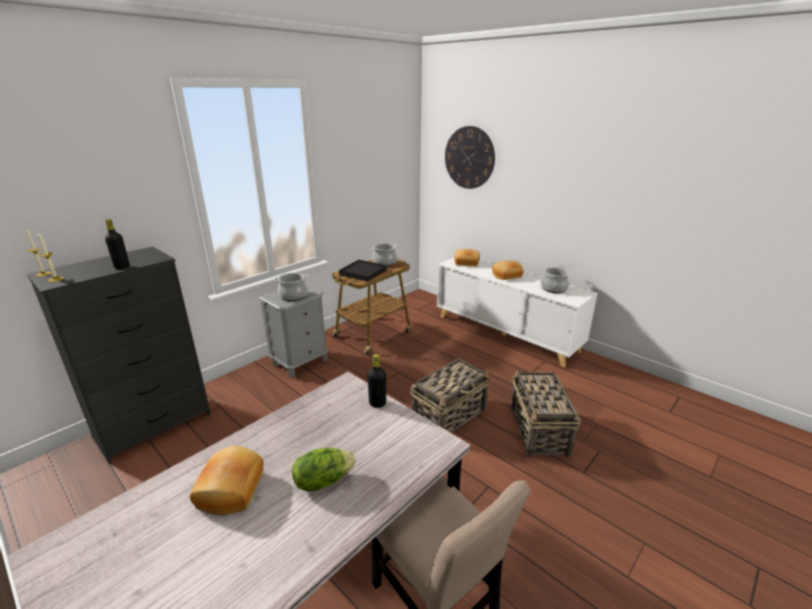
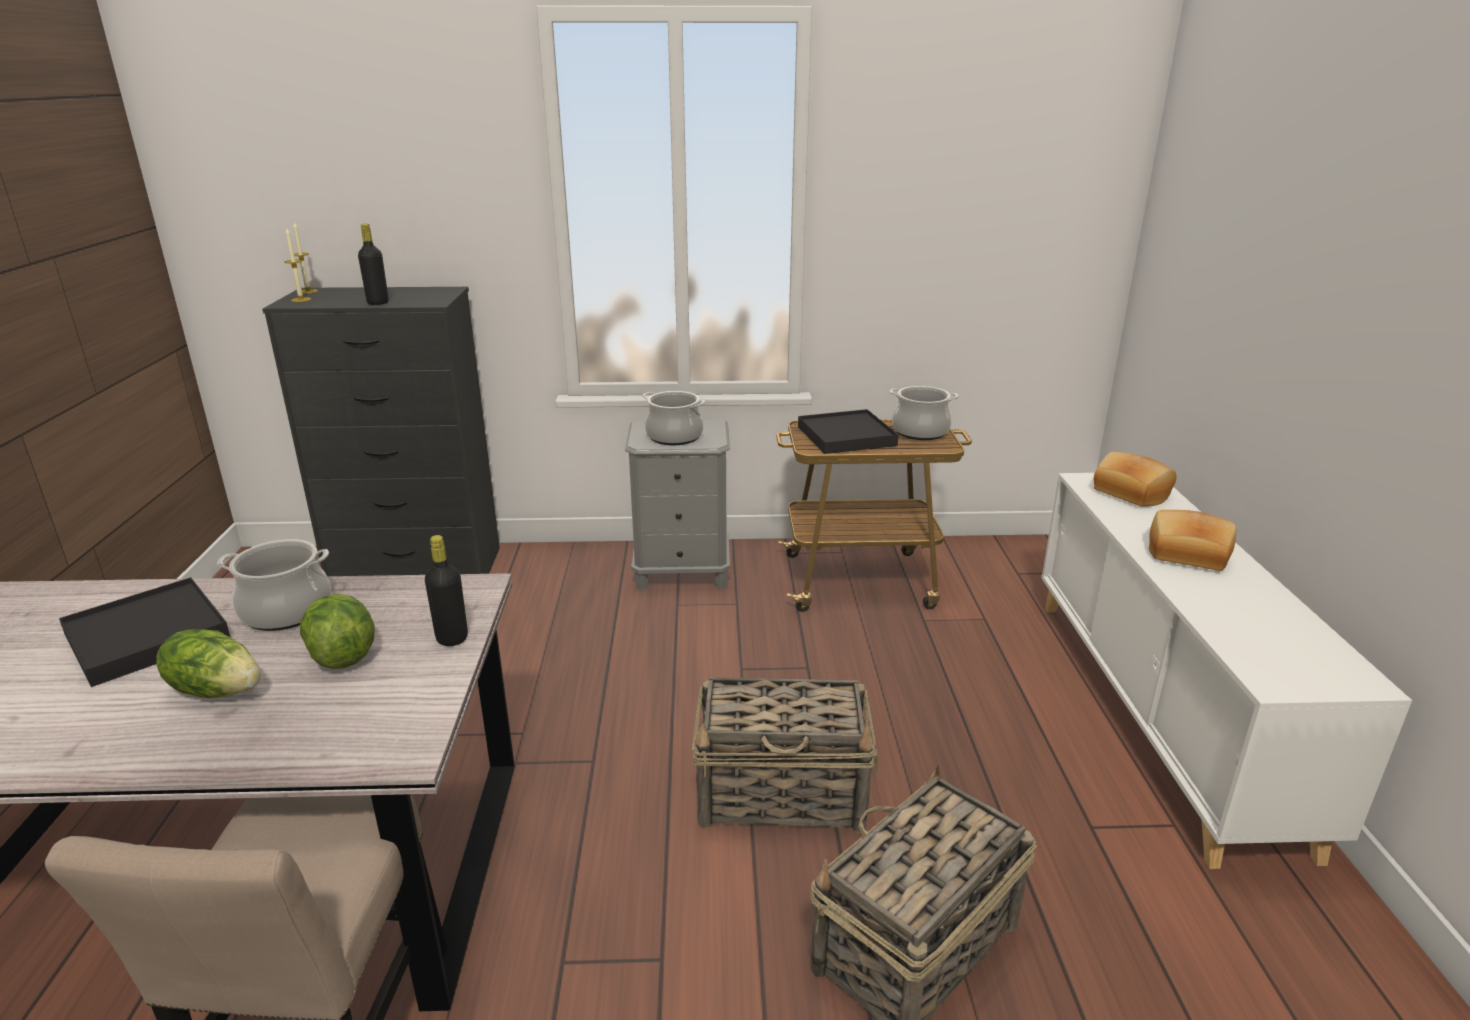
camera: 45 degrees right, 0 degrees up
(229, 490) = (147, 635): bread -> black tray
(347, 435) = (342, 654): none -> lettuce
(469, 158) = (1224, 213): wall clock -> none
(554, 288) = (1272, 632): cooking pot -> cooking pot (286, 611)

